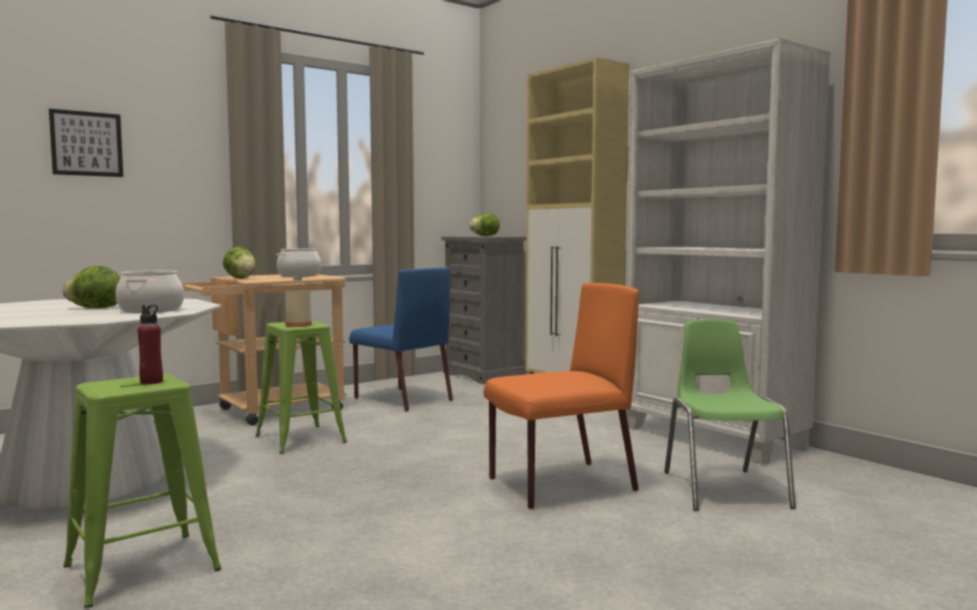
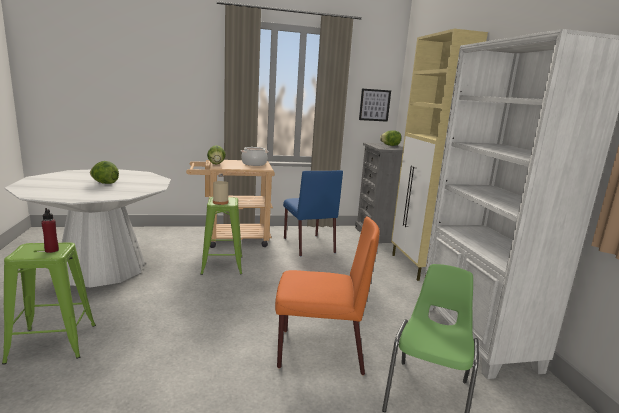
camera: 25 degrees right, 10 degrees up
(86, 144) = (148, 80): picture -> picture (374, 105)
(151, 310) = (122, 190): cooking pot -> none

